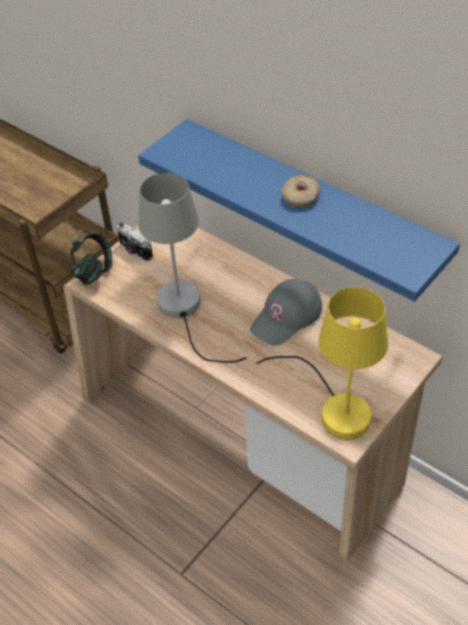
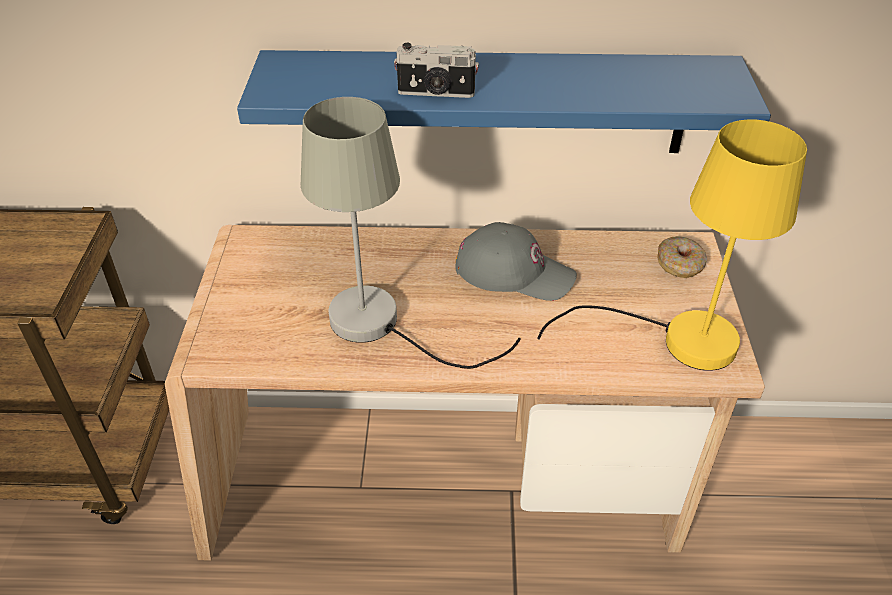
camera: 40 degrees left, 5 degrees down
(93, 271) = (201, 339): headphones -> none
(135, 251) = (239, 287): camera -> camera (436, 93)
(286, 317) = (514, 272): grey cap -> grey cap turned 75 degrees counterclockwise
(301, 197) = (517, 75): donut -> donut (680, 264)

